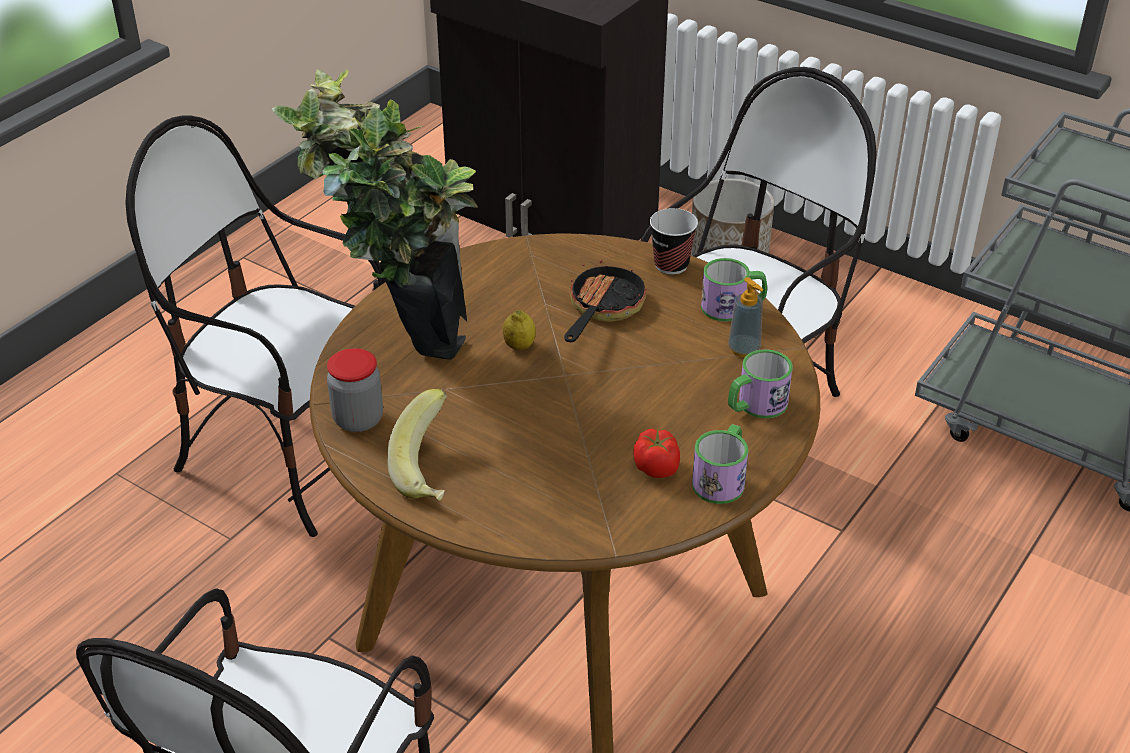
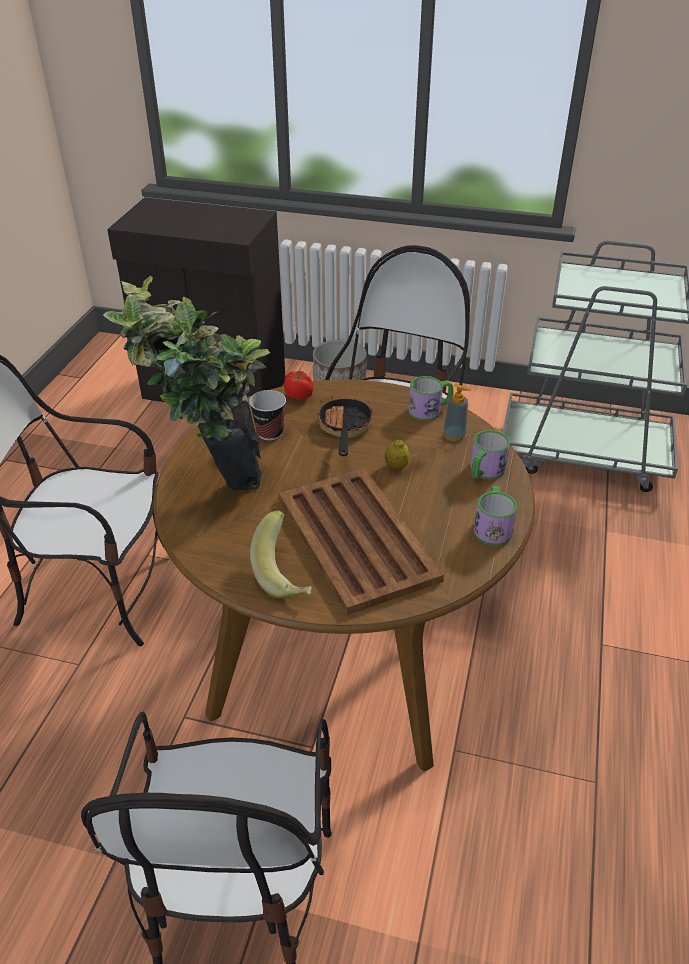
camera: 20 degrees left, 0 degrees up
(358, 419) = (210, 549): jar -> none
(519, 346) = (301, 468): lemon -> lemon (396, 467)
(540, 448) = (356, 537): none -> brown tray
(656, 468) = (445, 531): tomato -> tomato (299, 395)
(671, 265) = (373, 391): cup -> cup (269, 433)

